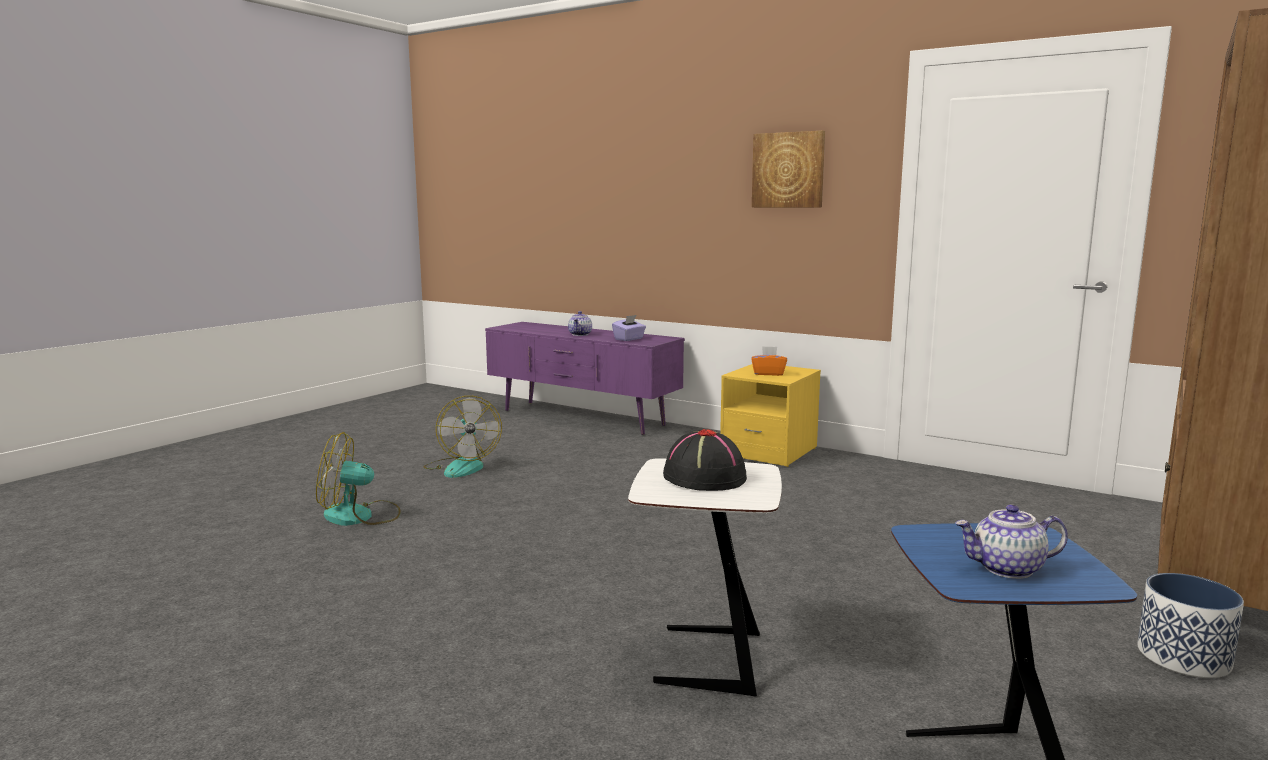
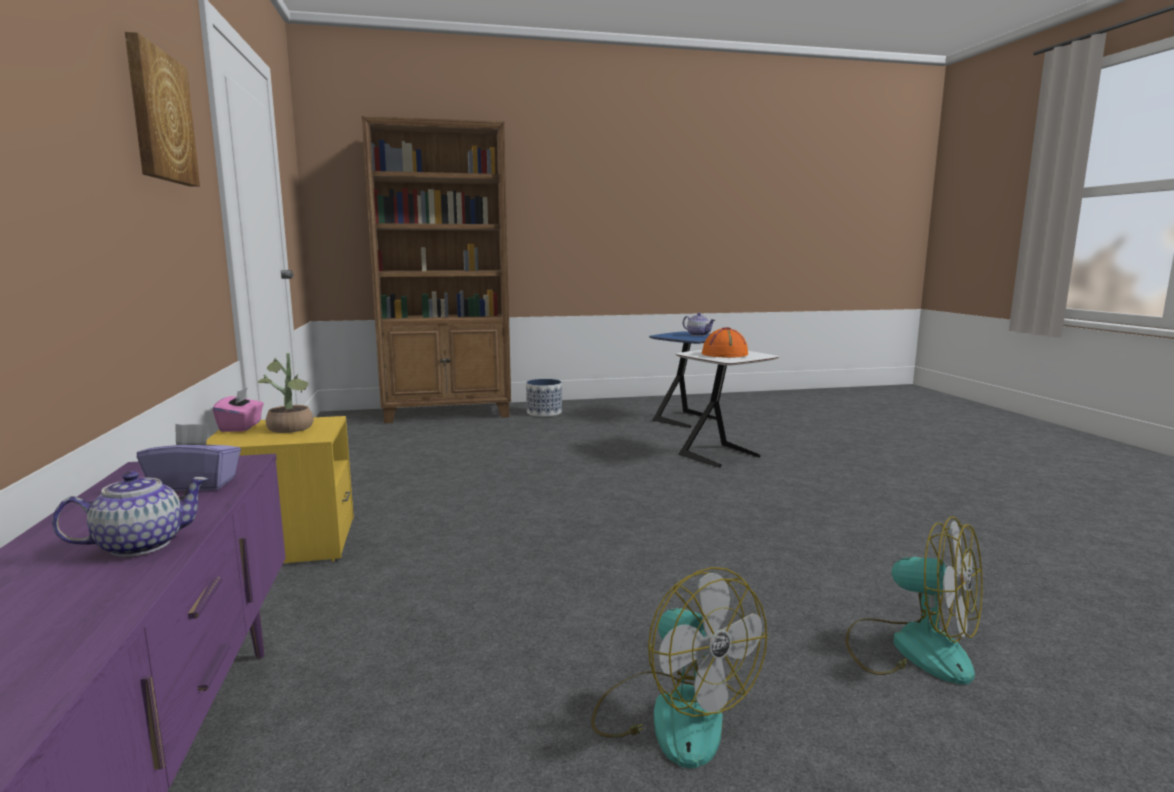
camera: 135 degrees left, 0 degrees up
(462, 467) = (672, 714): fan -> fan turned 120 degrees clockwise
(703, 477) = (724, 355): black hat -> orange hat
(768, 373) = (291, 429): orange tissue box -> potted plant
(795, 369) = (241, 427): none -> pink tissue box

